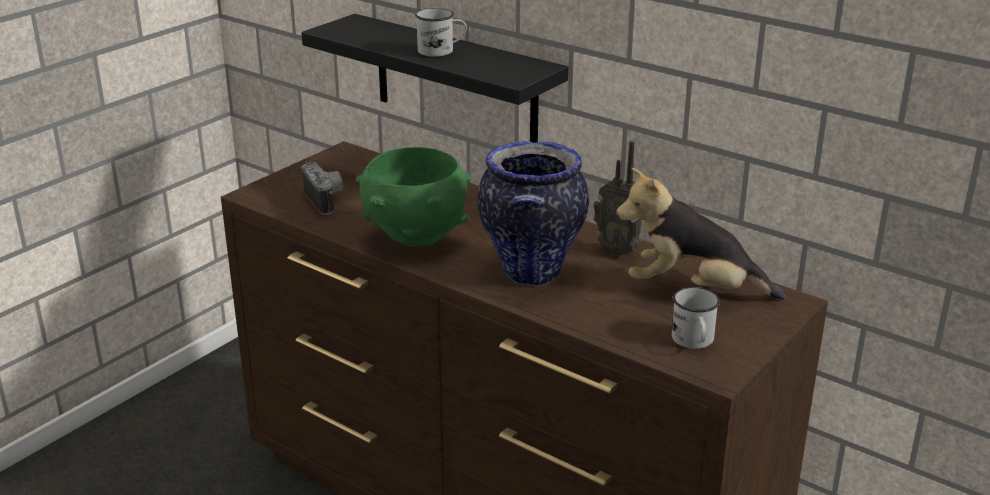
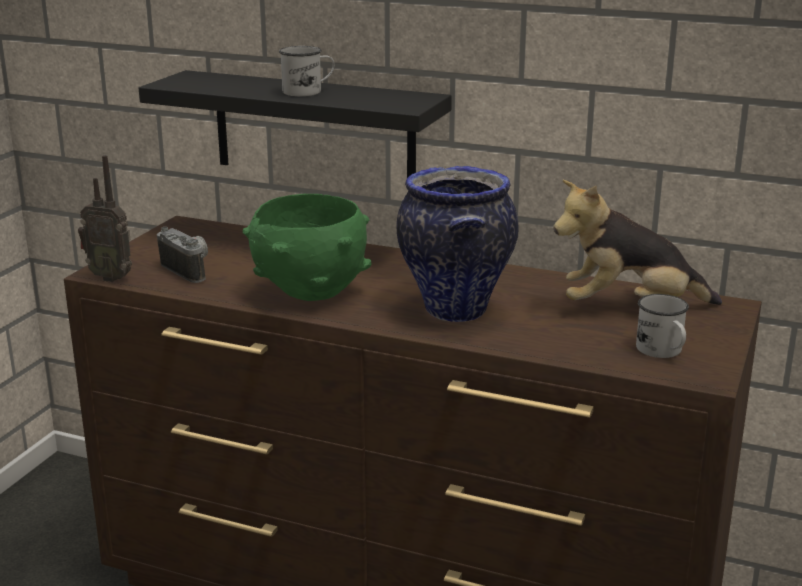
camera: 15 degrees left, 5 degrees down
(617, 249) = (529, 281): radio -> radio (111, 277)

